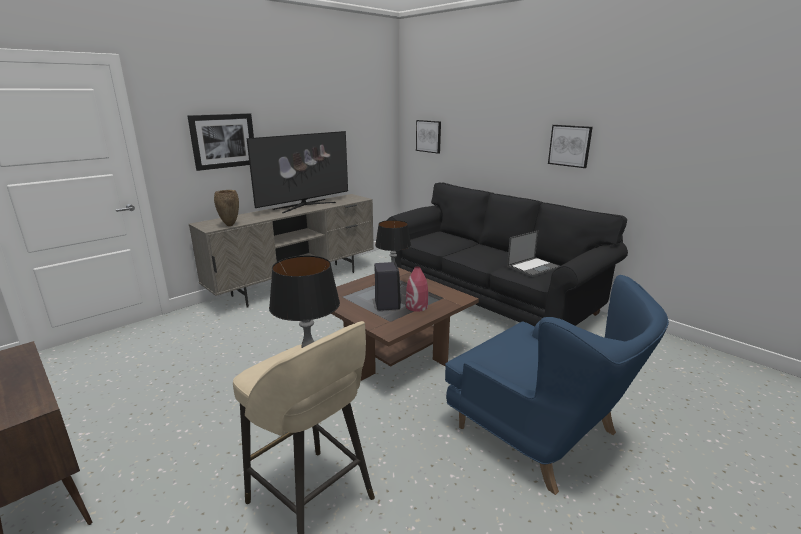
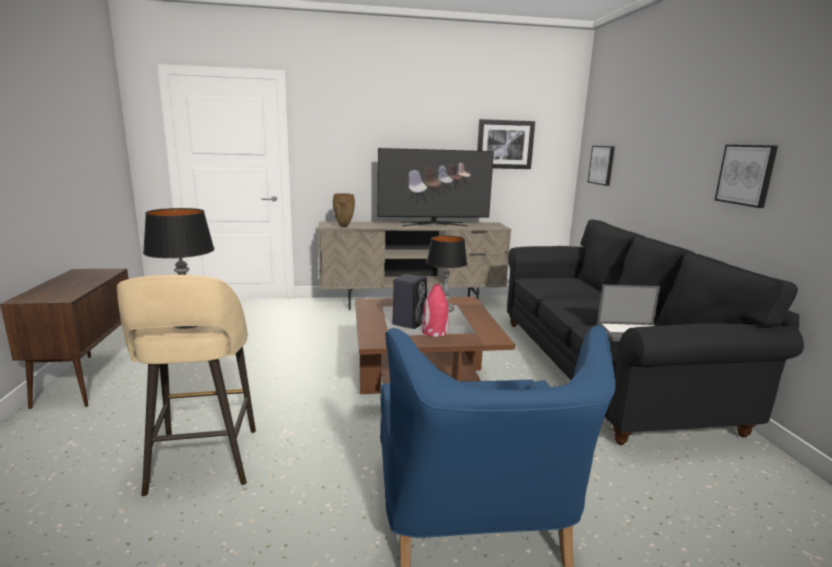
camera: 35 degrees right, 5 degrees down
(223, 141) = (363, 150): picture -> picture (505, 144)

